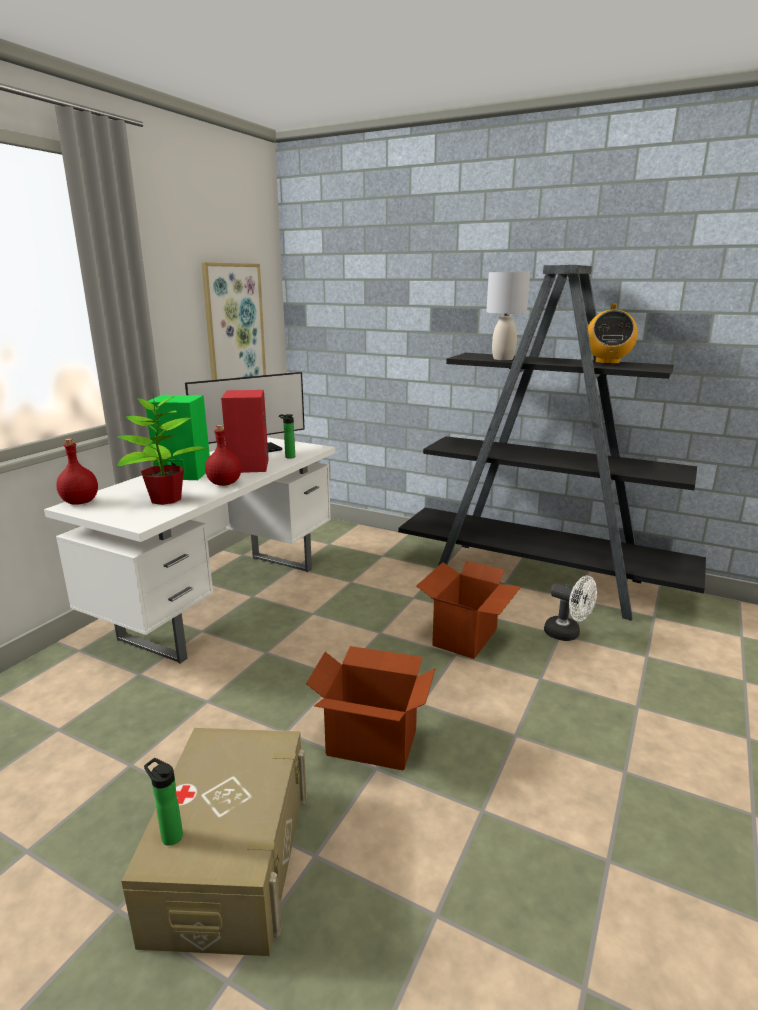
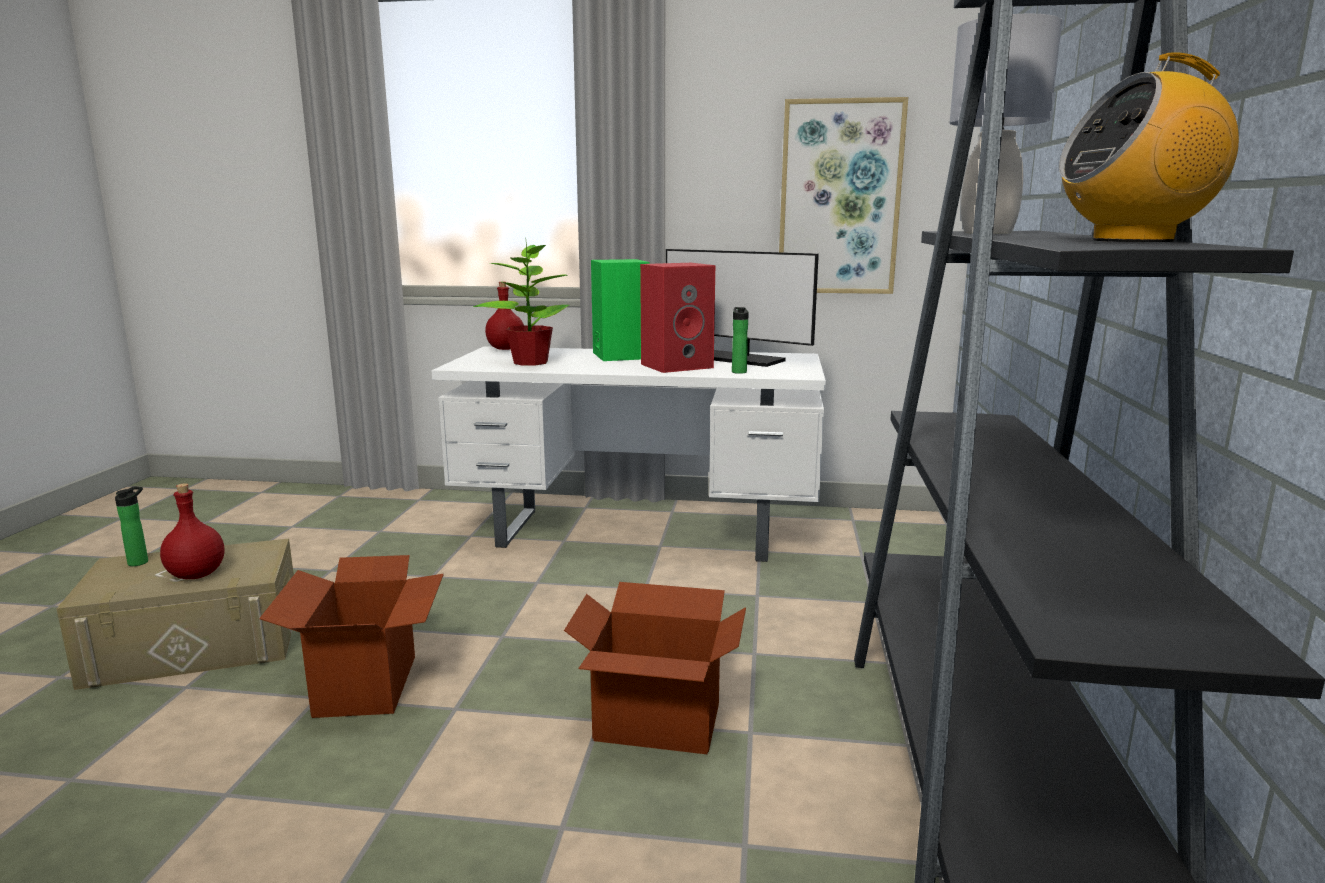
camera: 70 degrees right, 5 degrees down
(225, 483) = (600, 368): red bottle -> red bottle (197, 575)
(567, 634) = (753, 857): white fan -> none

